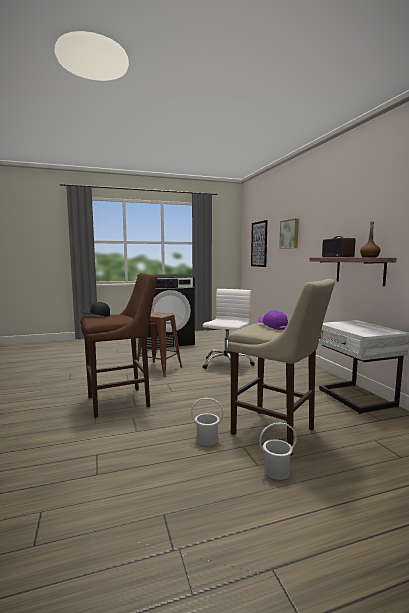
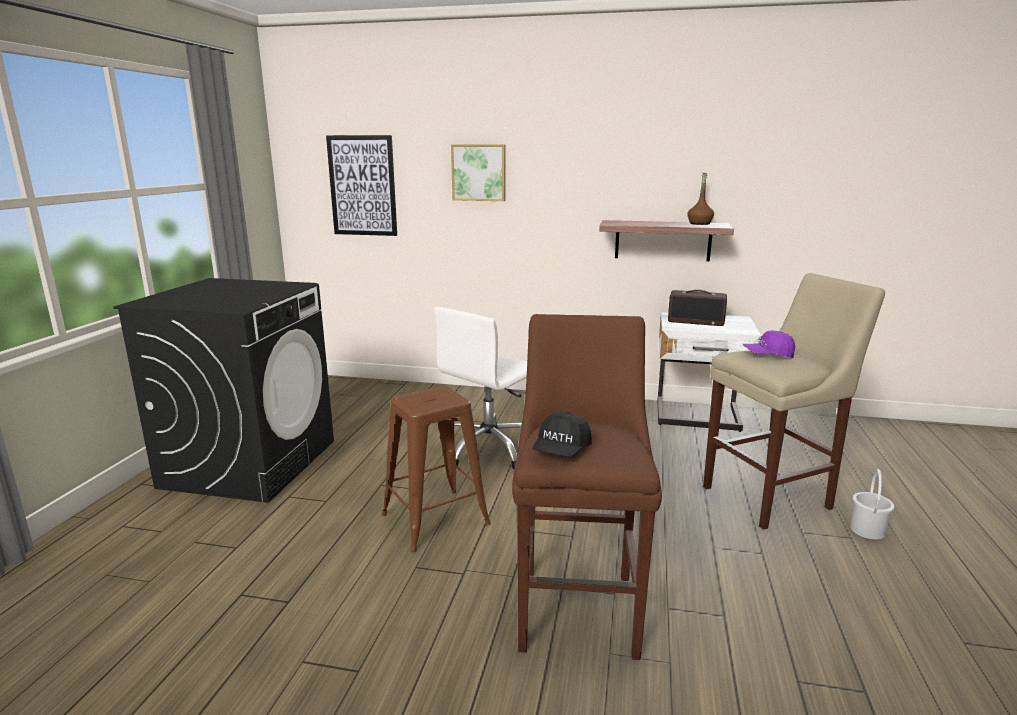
camera: 60 degrees left, 10 degrees up
(207, 439) = (775, 554): white bucket -> none
(226, 364) = (489, 448): white office chair -> white office chair turned 105 degrees counterclockwise
(338, 257) = (634, 222): radio -> radio (696, 321)

